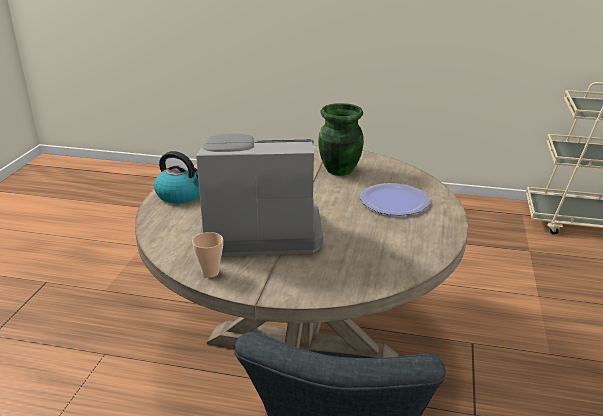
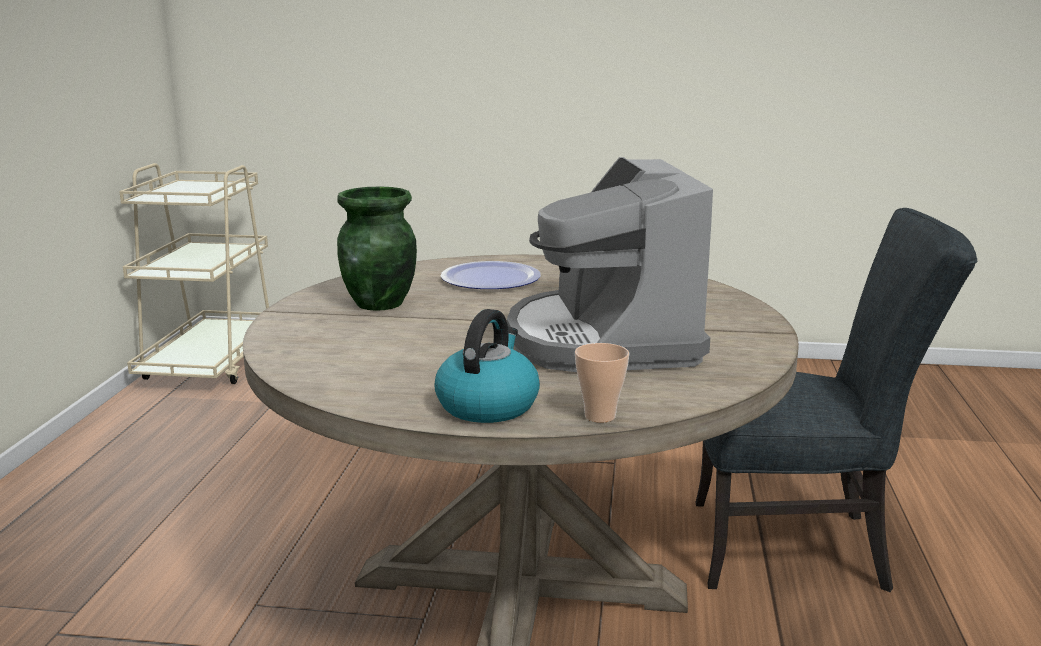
camera: 95 degrees left, 10 degrees down
(210, 272) = (744, 360): cup -> cup (600, 416)

